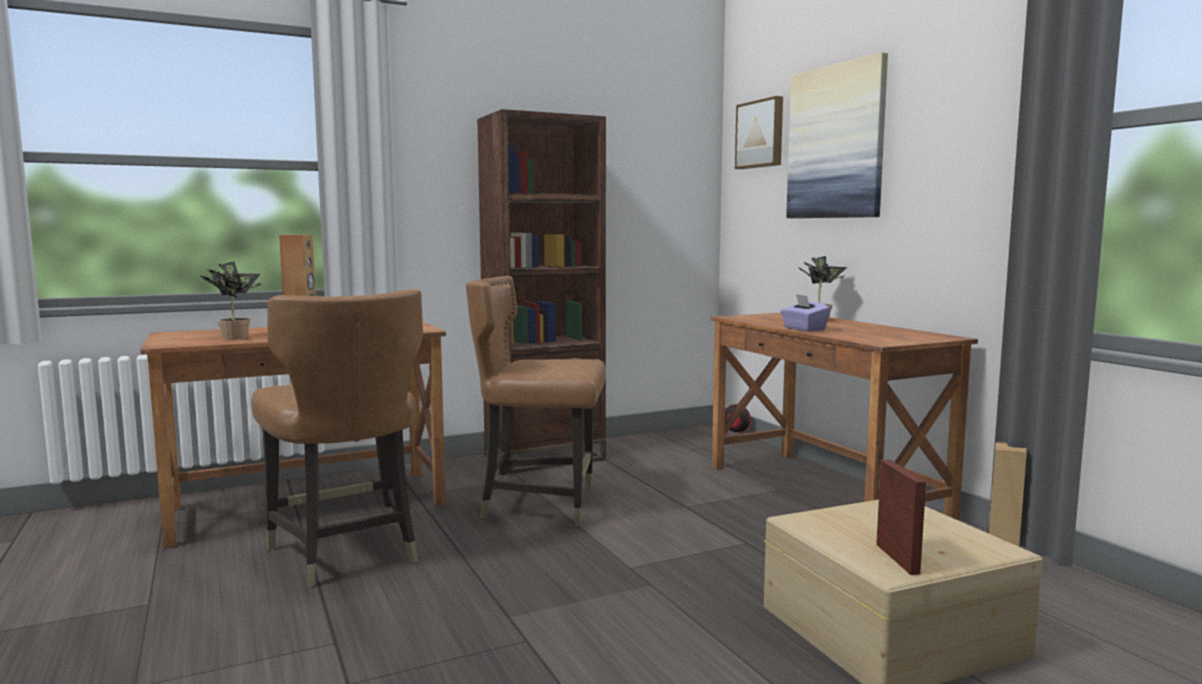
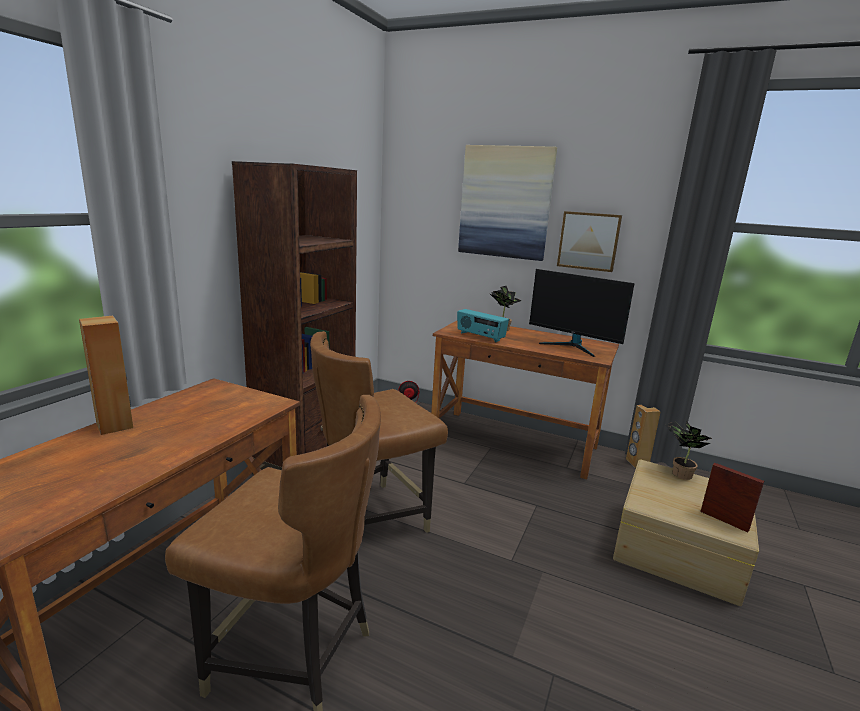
camera: 40 degrees left, 10 degrees up
(236, 337) = (84, 478): potted plant -> potted plant (679, 473)
(761, 134) = (428, 183): picture -> picture (589, 241)
(764, 321) = (480, 337): none -> radio
(803, 329) = (525, 346): purple tissue box -> none
(880, 334) = (573, 346): none -> monitor

